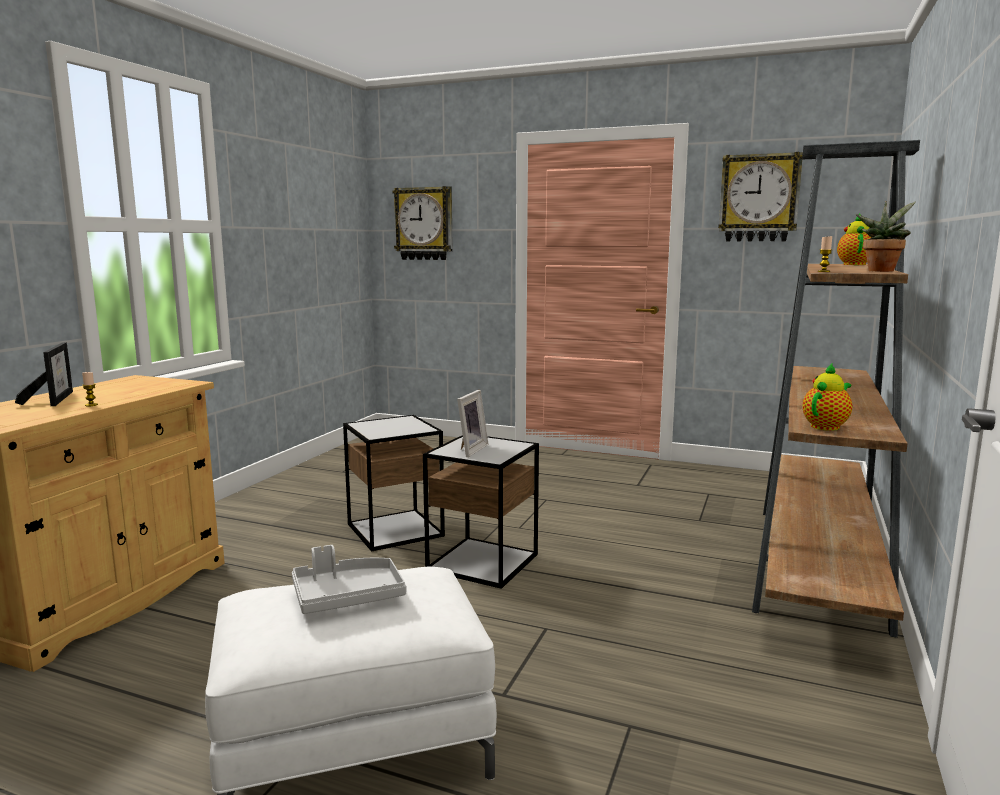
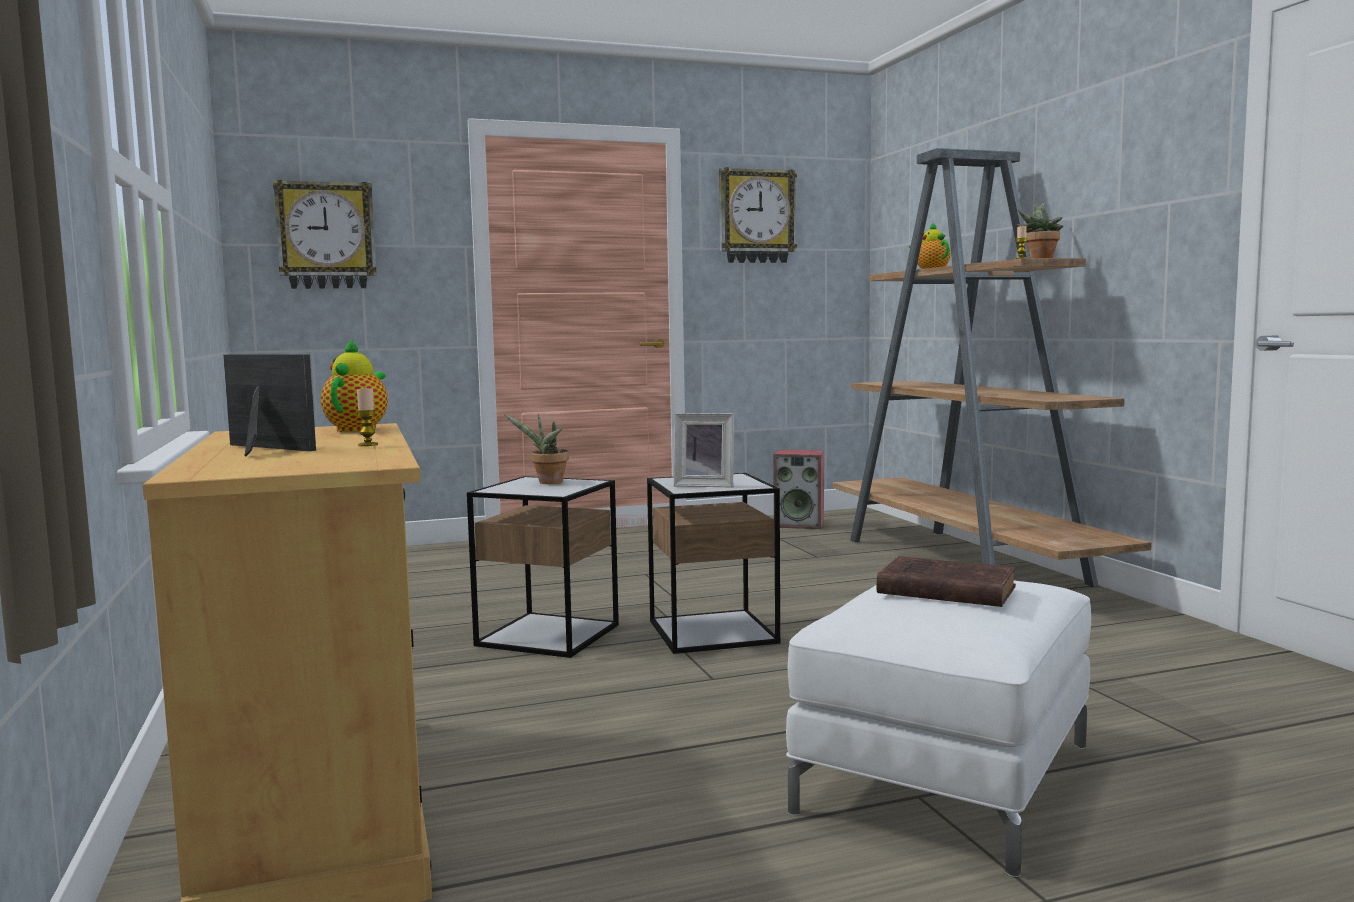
camera: 40 degrees left, 5 degrees down
(347, 597) = (942, 590): grey tray -> brown book
(401, 424) = (547, 483): none -> potted plant
(469, 450) = (705, 485): picture frame -> picture frame turned 120 degrees clockwise
(756, 484) = (800, 524): none -> speaker
(826, 426) = (1050, 397): teapot -> teapot (358, 429)

